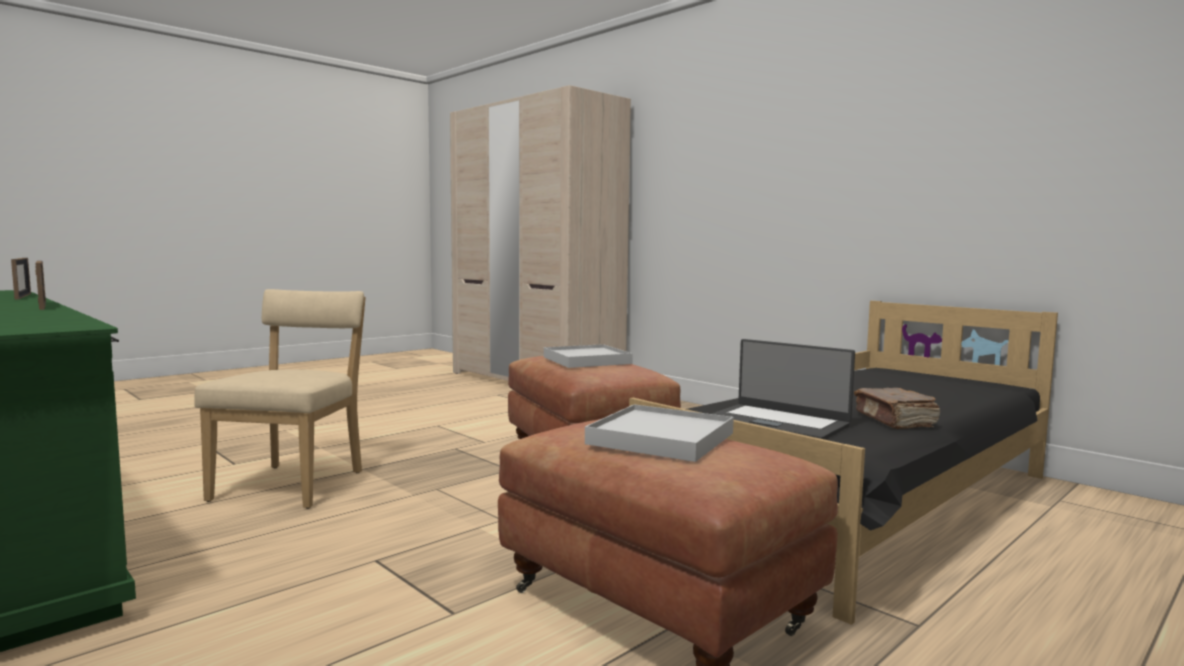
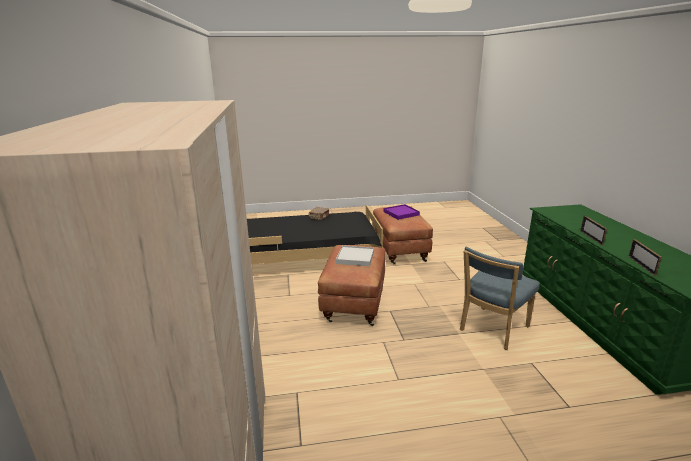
camera: 145 degrees left, 15 degrees up
(294, 484) = (492, 330): beige chair -> blue chair
(661, 439) = (401, 213): white tray -> purple tray
(778, 423) = (349, 222): laptop -> none

